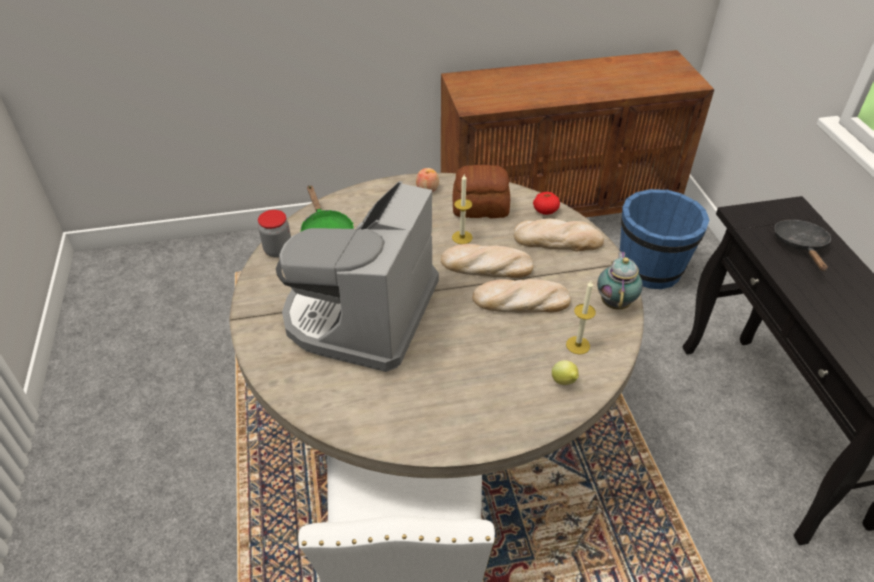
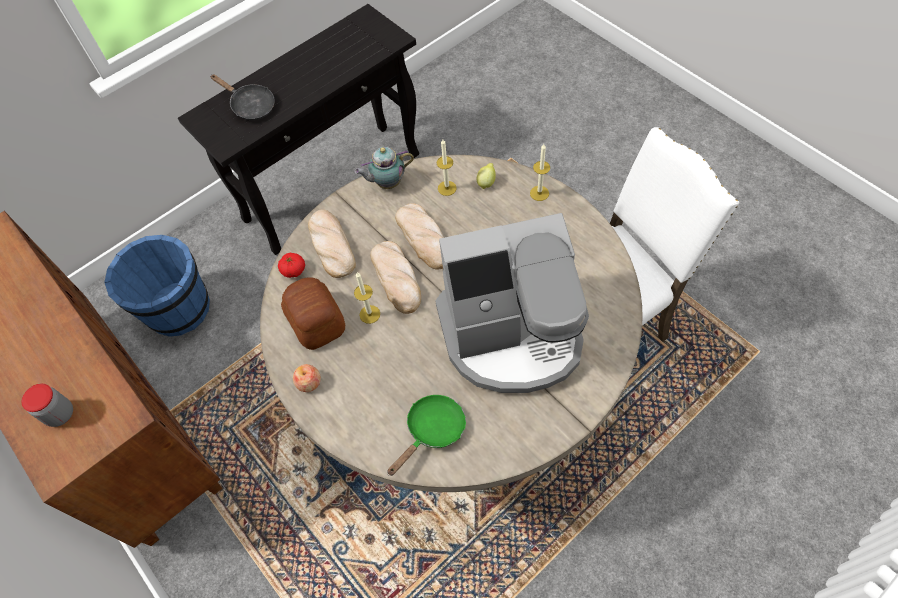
camera: 115 degrees left, 15 degrees up
(278, 250) = (483, 457): jar -> jar (60, 414)
(515, 422) = (539, 193): none -> candle
(800, 245) = (250, 106): black frying pan -> black frying pan turned 120 degrees counterclockwise

